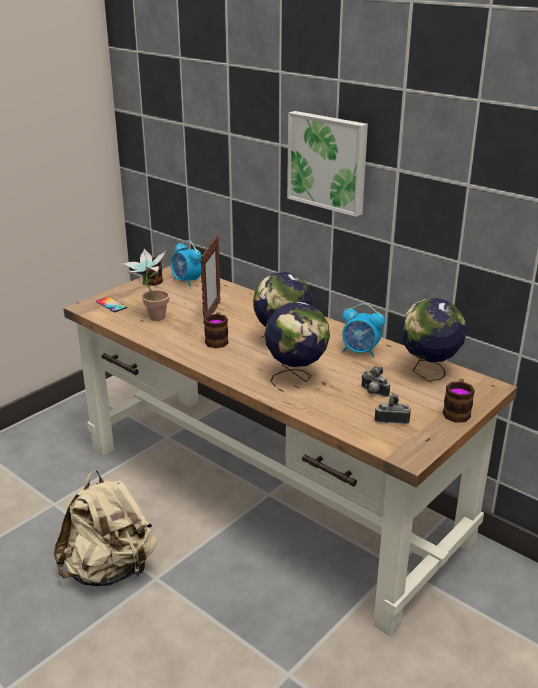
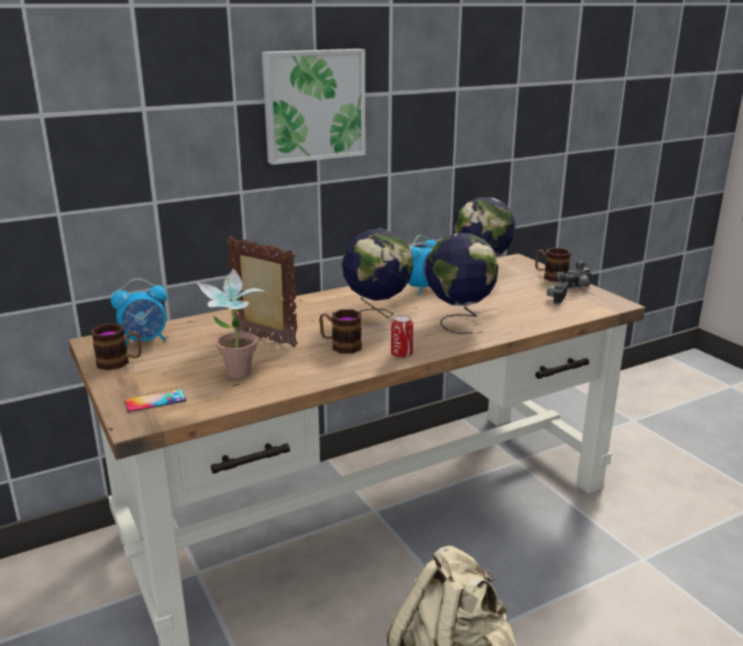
camera: 70 degrees left, 5 degrees down
(215, 364) = (401, 354): none -> can
(373, 392) = (505, 297): camera -> camera (579, 287)

